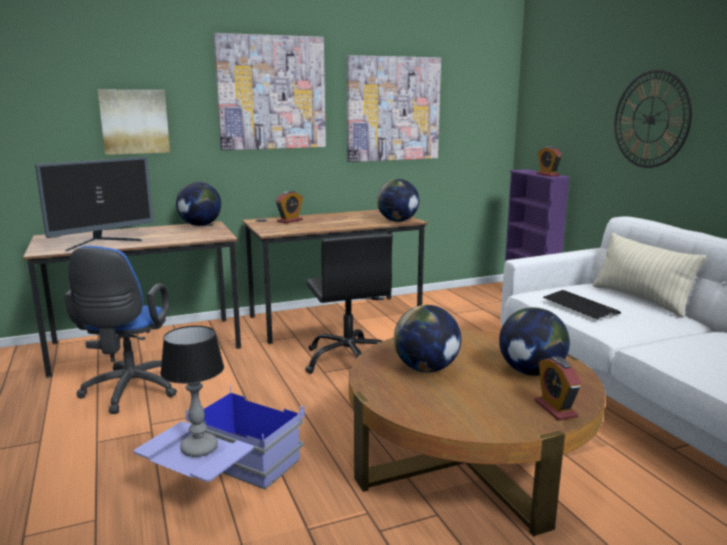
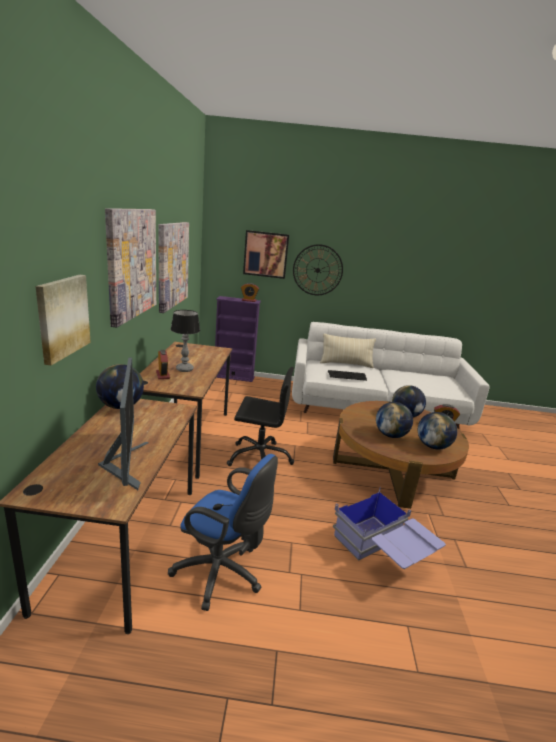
camera: 65 degrees left, 5 degrees up
(200, 448) = (404, 540): table lamp -> table lamp (185, 369)
(397, 221) = (218, 352): globe -> globe (432, 446)
(582, 99) = (266, 254): none -> picture

